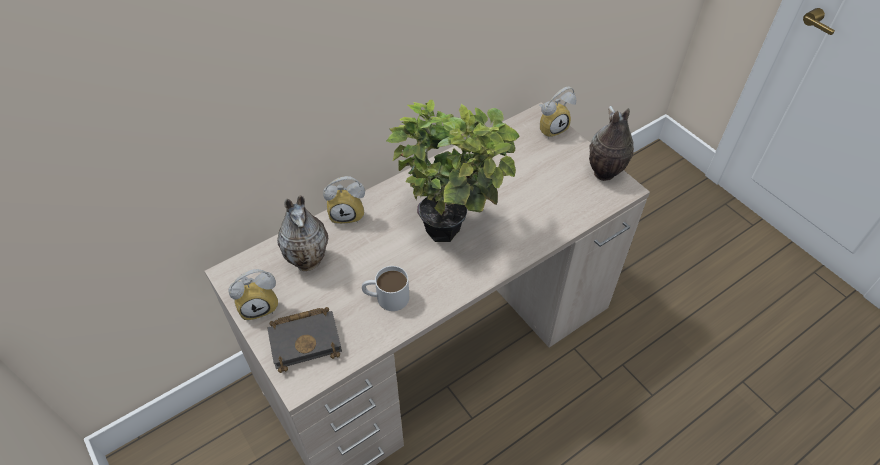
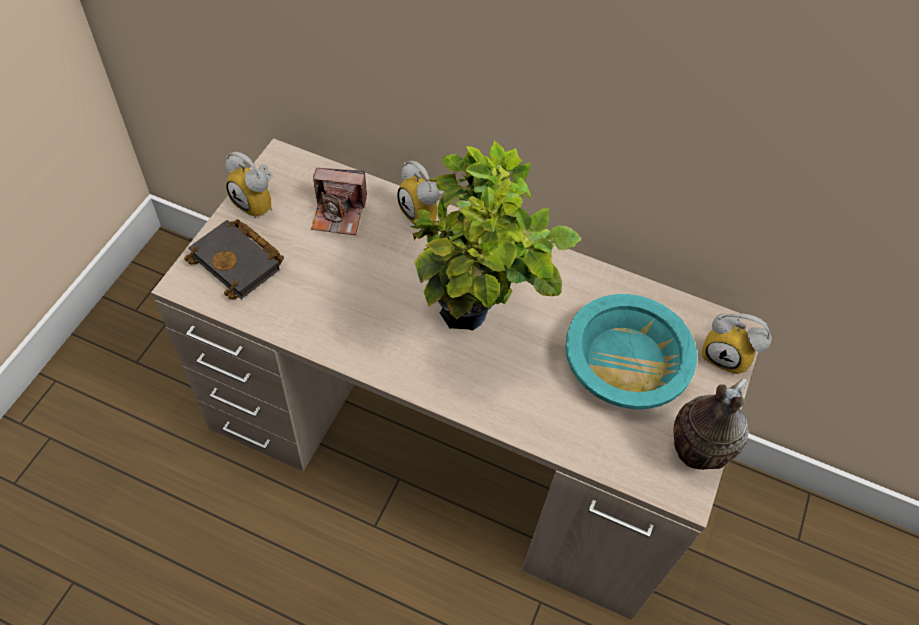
camera: 55 degrees right, 5 degrees up
(309, 260) = (339, 213): vase -> camera
(386, 297) = (334, 304): white mug -> none
(529, 172) = (625, 363): none -> turquoise bowl

